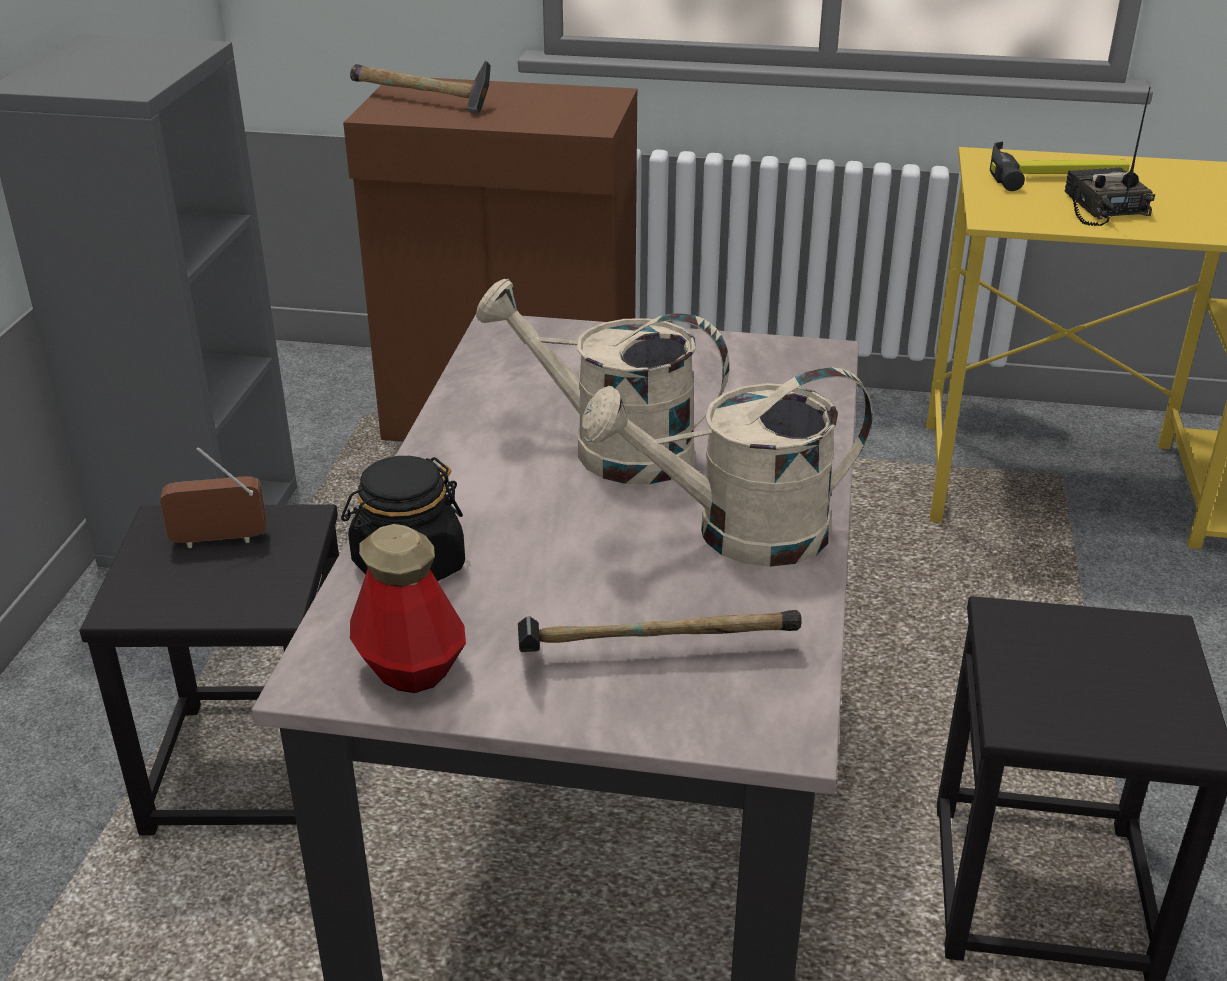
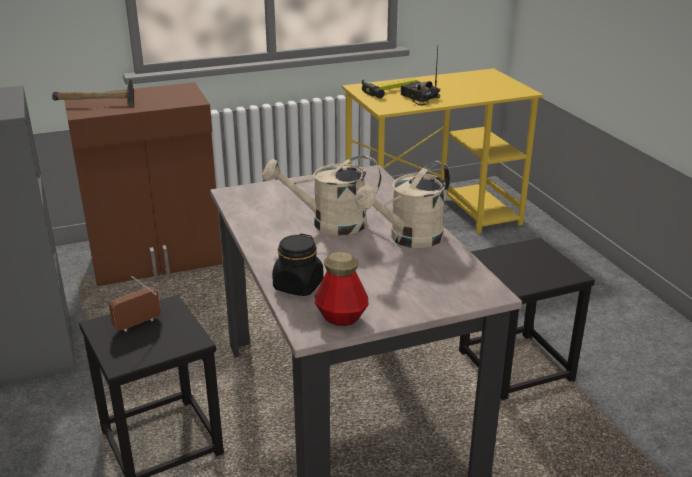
camera: 30 degrees left, 5 degrees down
(648, 655) = (422, 286): hammer -> none

